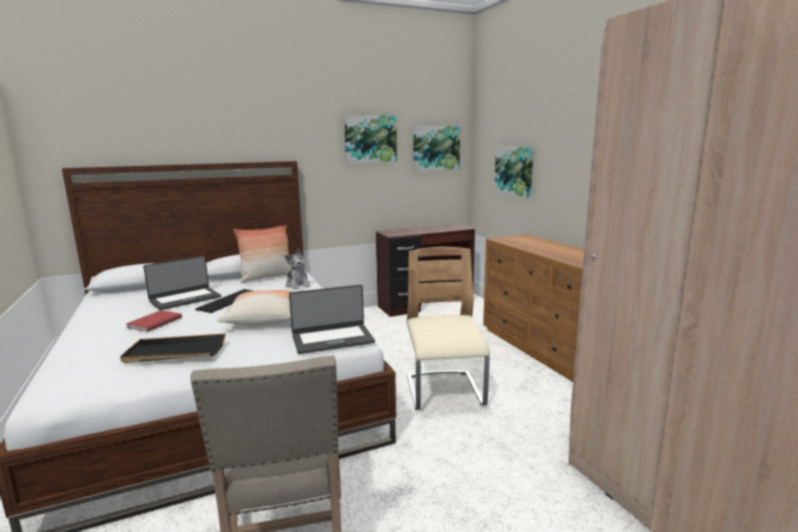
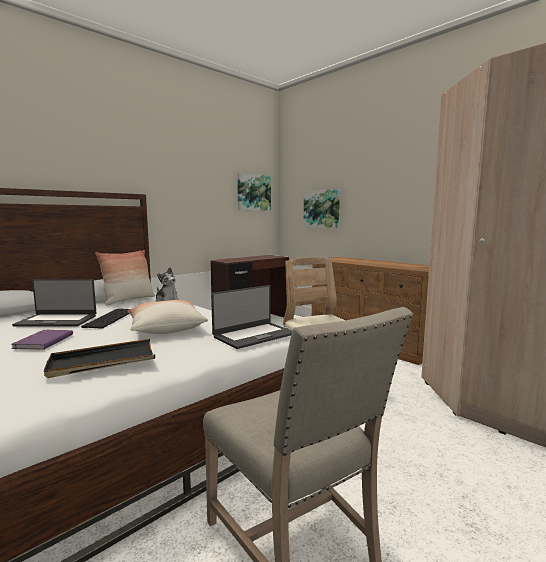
camera: 20 degrees left, 5 degrees down
(153, 322) = (42, 341): red book -> purple book
(185, 299) = (57, 320): laptop -> laptop turned 60 degrees clockwise
(370, 139) = (205, 180): picture -> none

